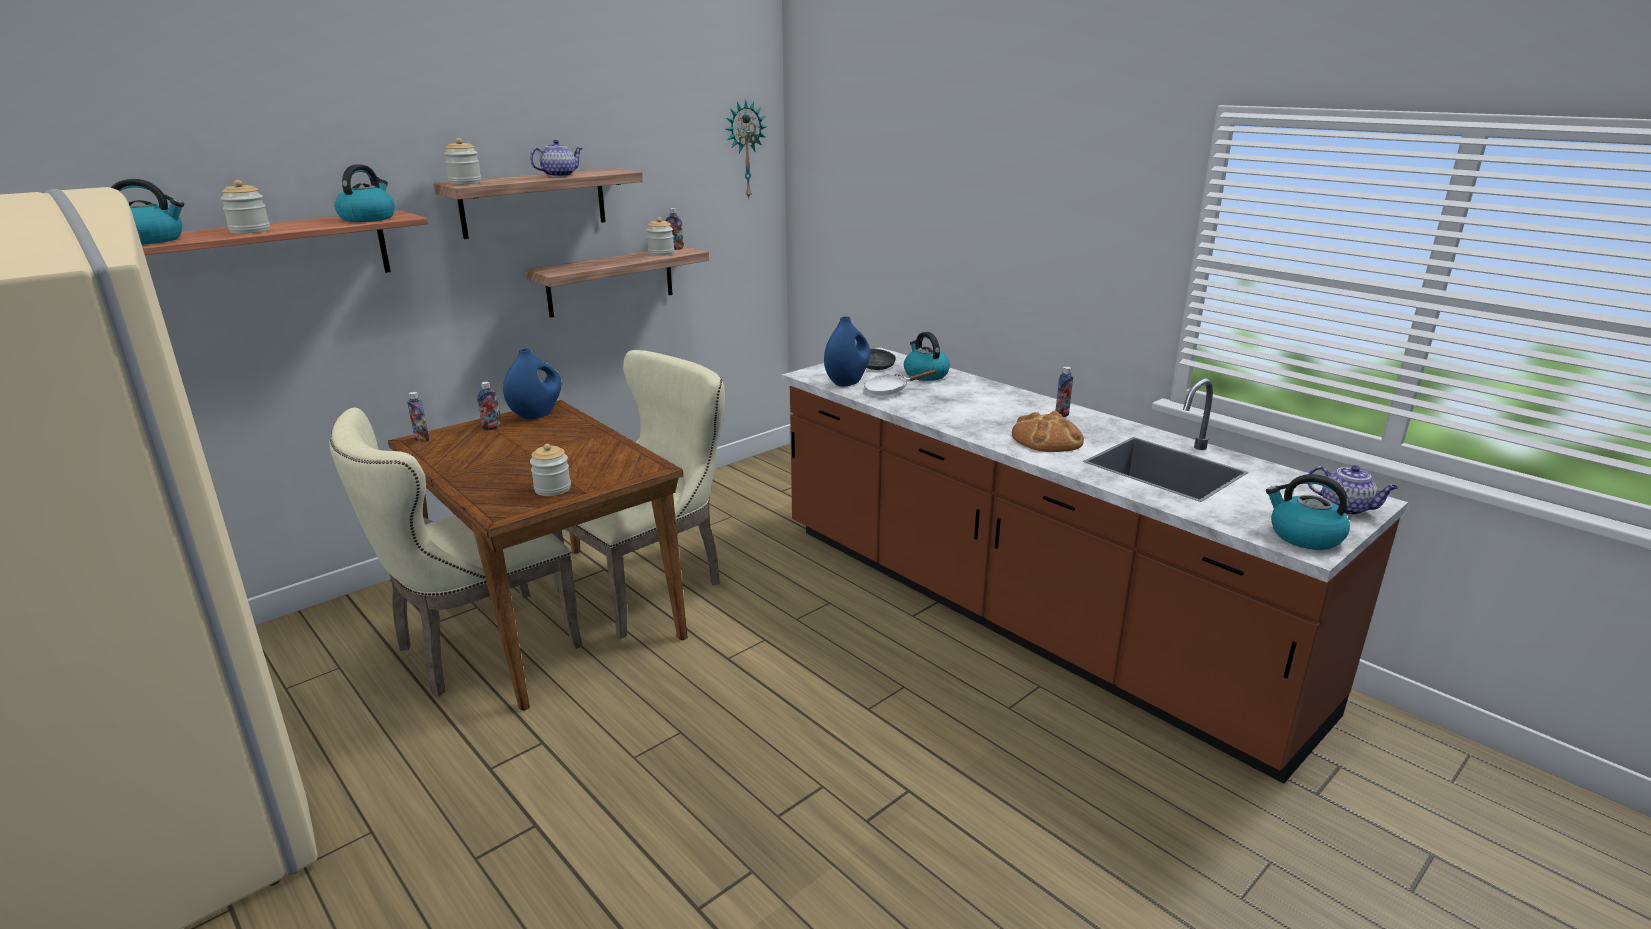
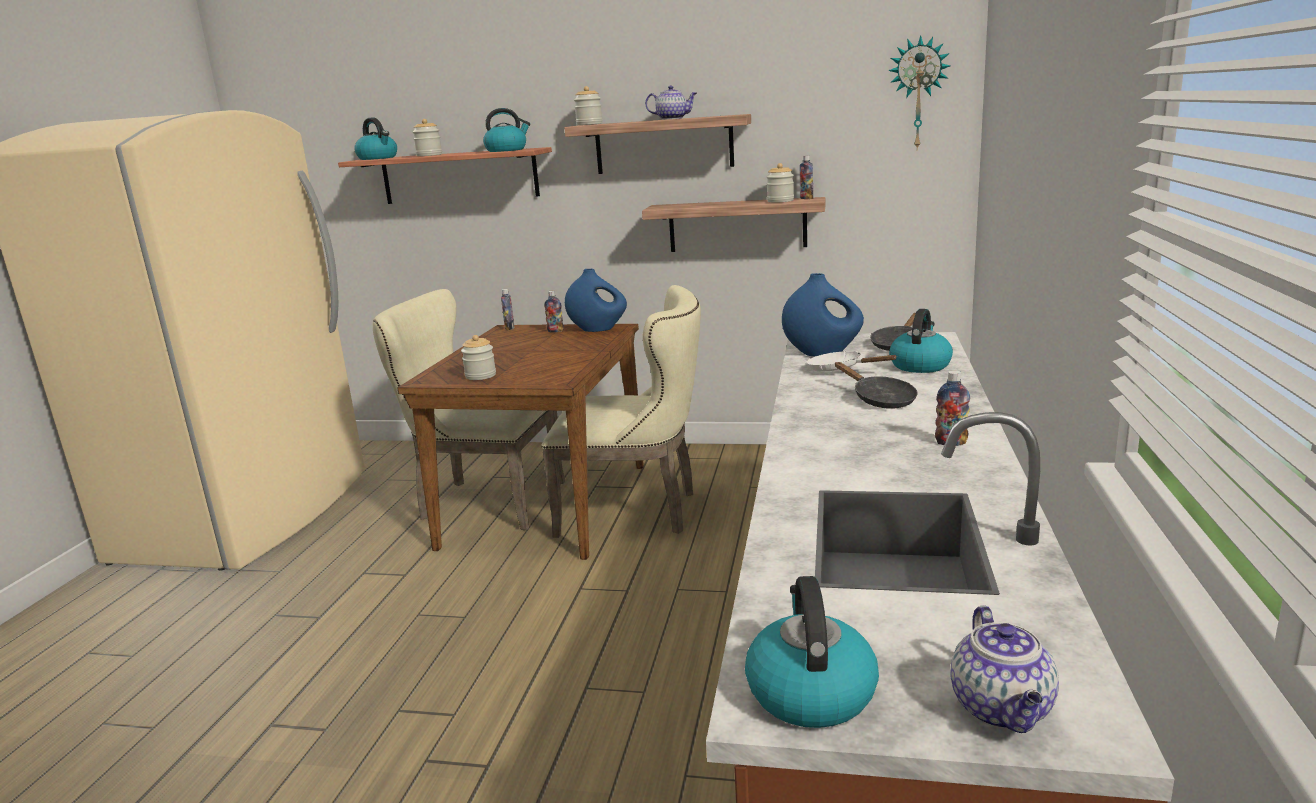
camera: 55 degrees right, 5 degrees down
(965, 402) = (879, 399): none -> black frying pan
(1047, 438) = (854, 457): bread -> none

